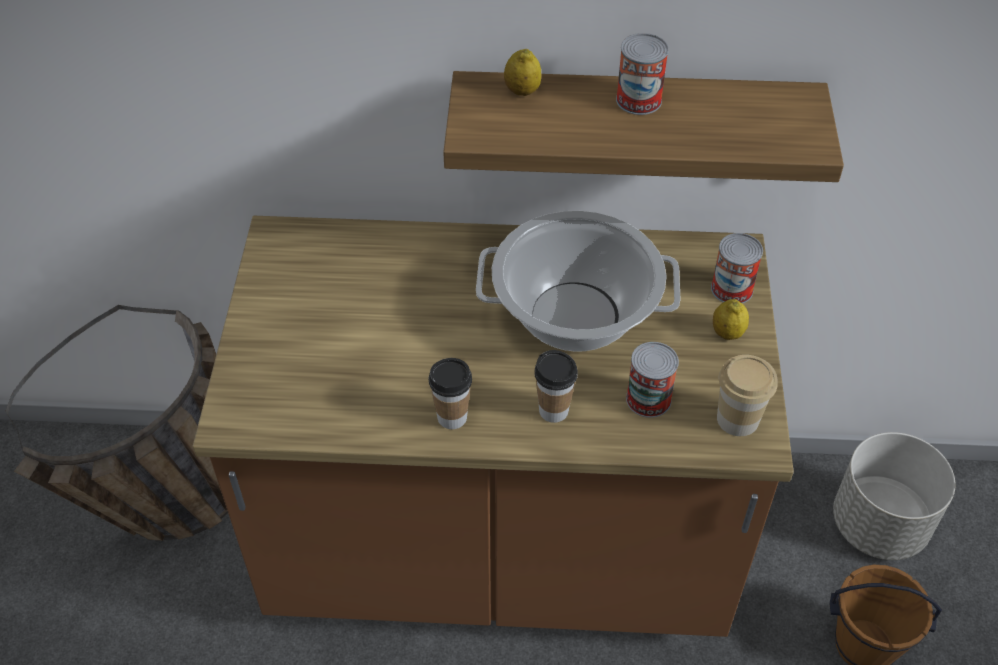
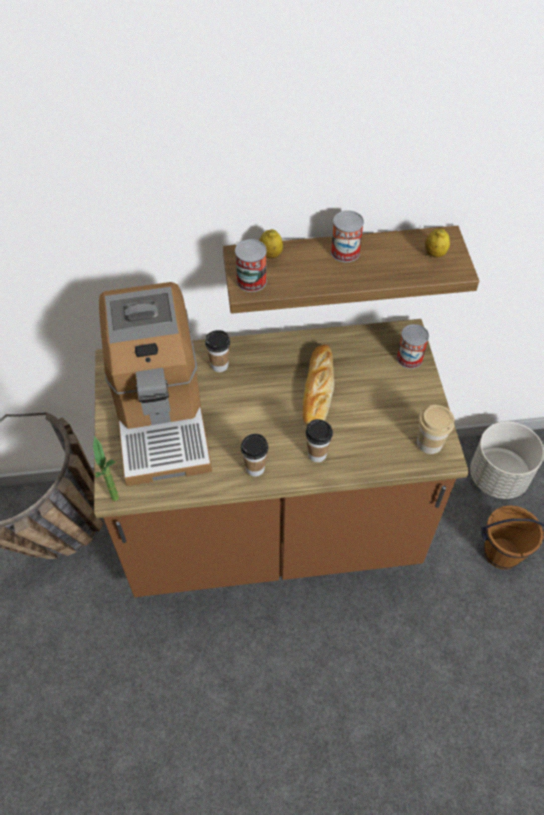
camera: 10 degrees left, 5 degrees up
(232, 438) = (118, 503): none -> potted plant
(326, 321) = (161, 415): none -> coffee machine
(432, 261) = (219, 365): none -> cup
(576, 316) = (317, 389): cooking pot -> bread
(648, 399) = (373, 438): can -> can (251, 281)
(727, 333) = (412, 387): lemon -> lemon (435, 253)

